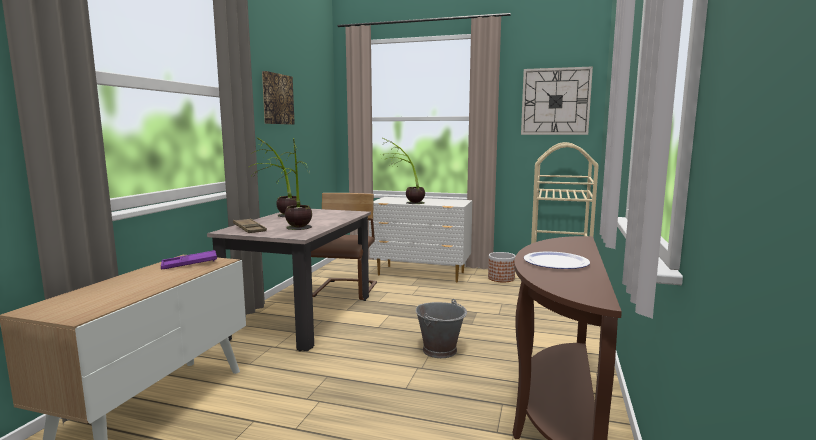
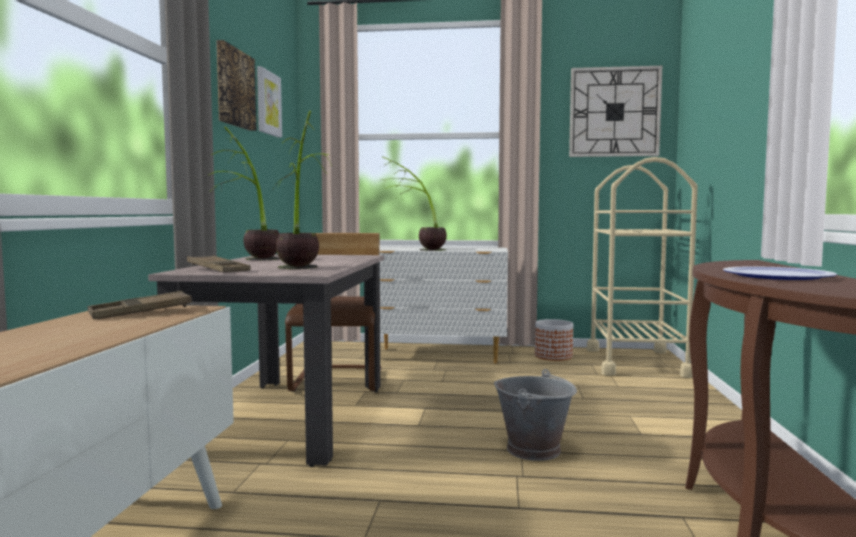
camera: 10 degrees left, 5 degrees down
(189, 264) = (141, 312): purple tray -> brown tray
(306, 102) = (268, 103): none -> picture

